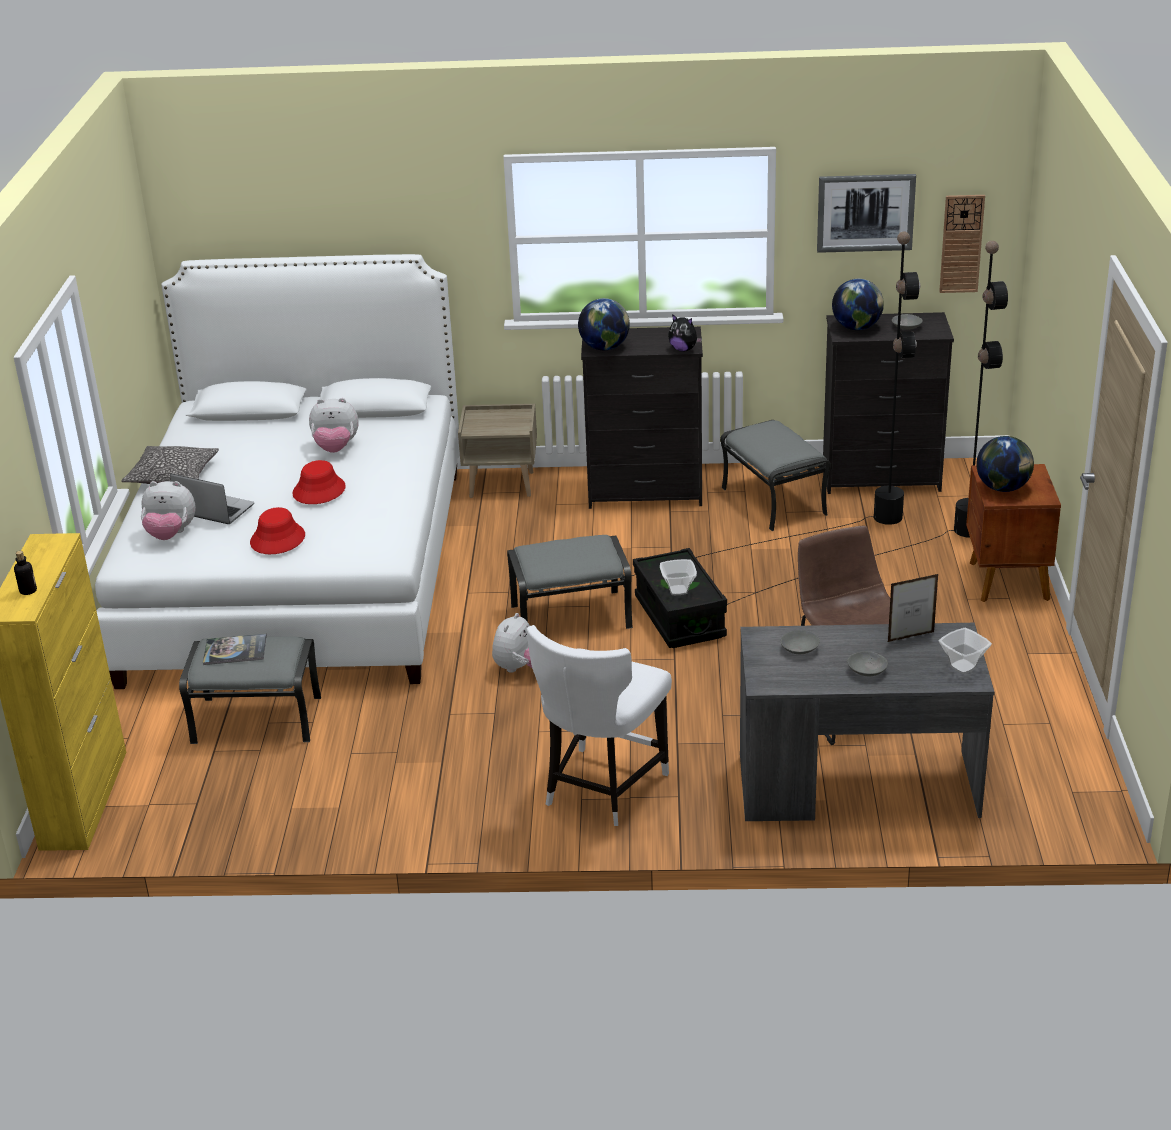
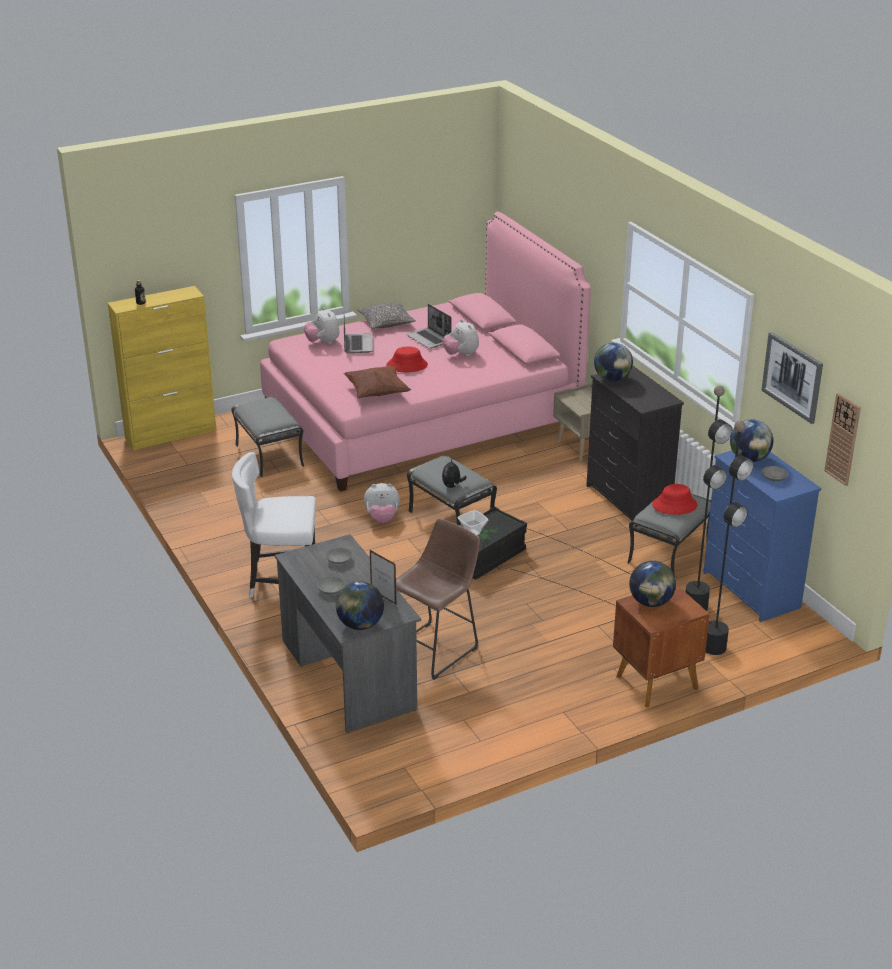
camera: 60 degrees right, 0 degrees up
(235, 650) = (265, 408): book -> none
(266, 458) = (429, 339): none -> laptop
(277, 539) = (344, 371): red hat -> red hat (674, 505)
(300, 572) = (422, 417): white bed -> pink bed
(368, 530) = (377, 393): none -> brown pillow
(683, 349) = (639, 405): plush toy -> plush toy (452, 486)
(882, 478) = (751, 591): black dresser -> blue dresser
(962, 667) = (360, 625): bowl -> globe

